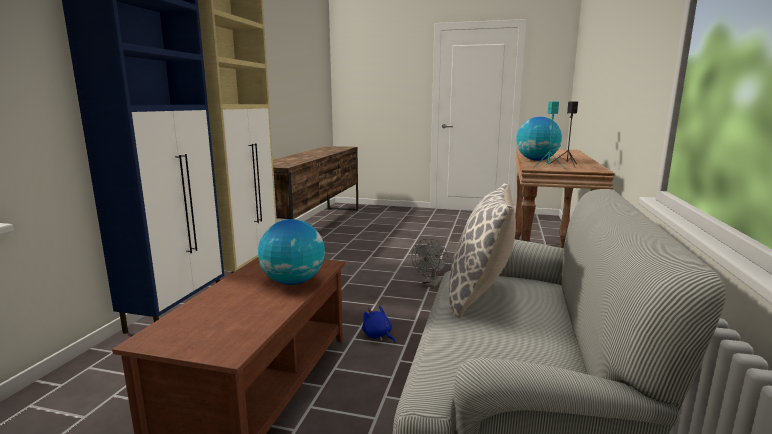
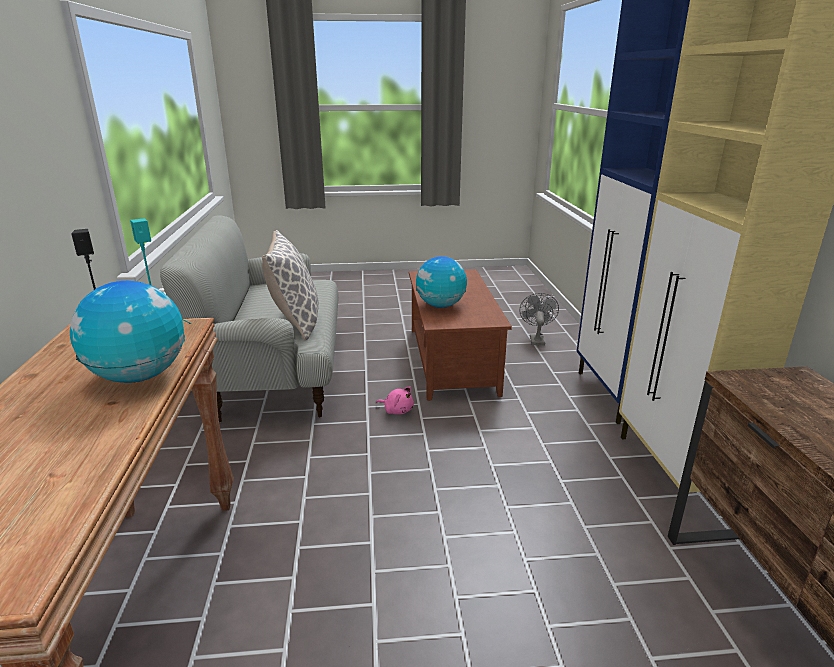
camera: 160 degrees right, 10 degrees up
(378, 336) = (397, 410): blue plush toy -> pink plush toy
(430, 284) = (369, 511): grey fan -> grey fan (536, 339)

